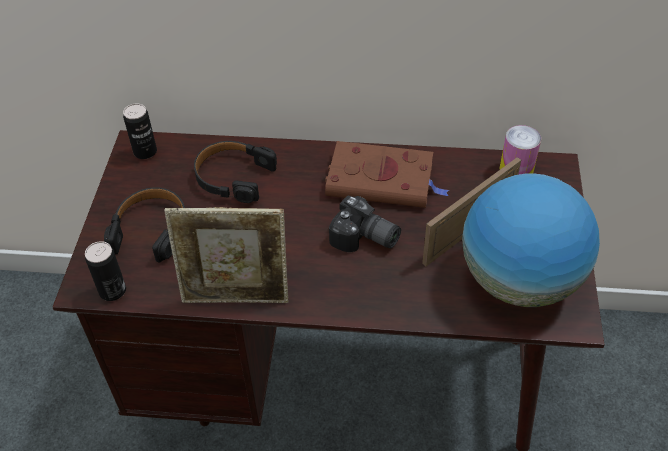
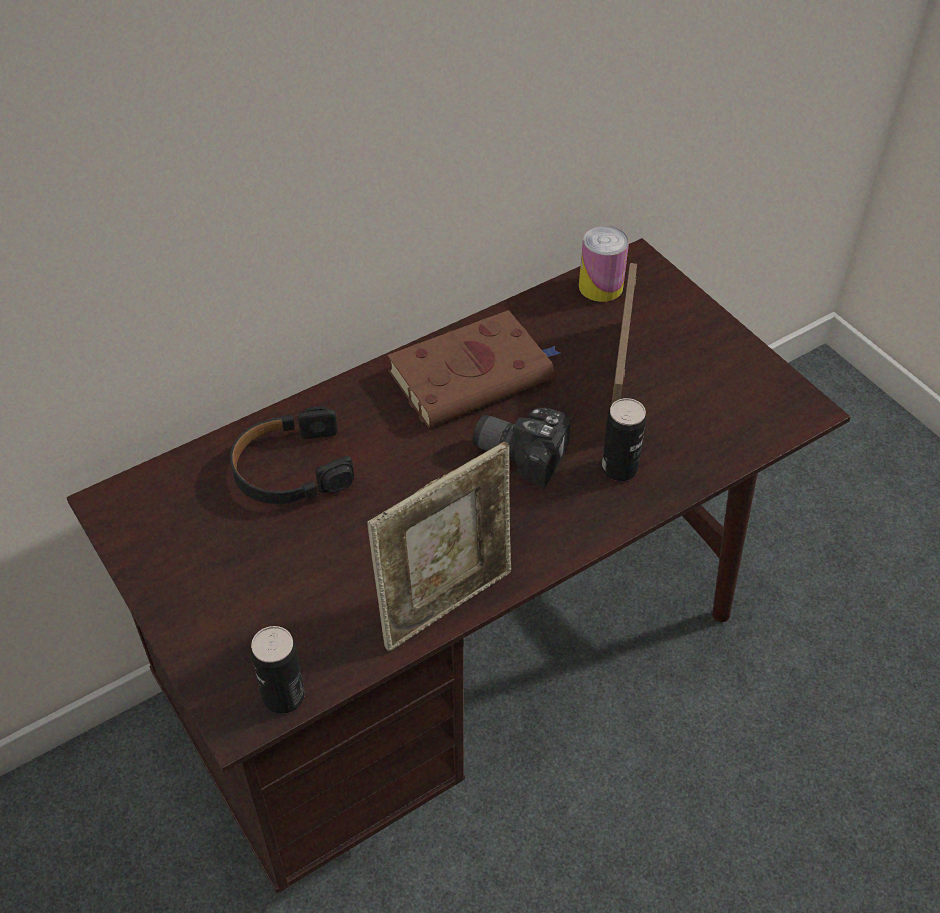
camera: 40 degrees left, 0 degrees up
(145, 152) = (136, 504): can -> can (619, 468)
(151, 230) = (253, 593): black headphones -> none
(364, 239) = (521, 451): camera -> camera turned 150 degrees counterclockwise
(518, 280) = (716, 400): globe -> none

